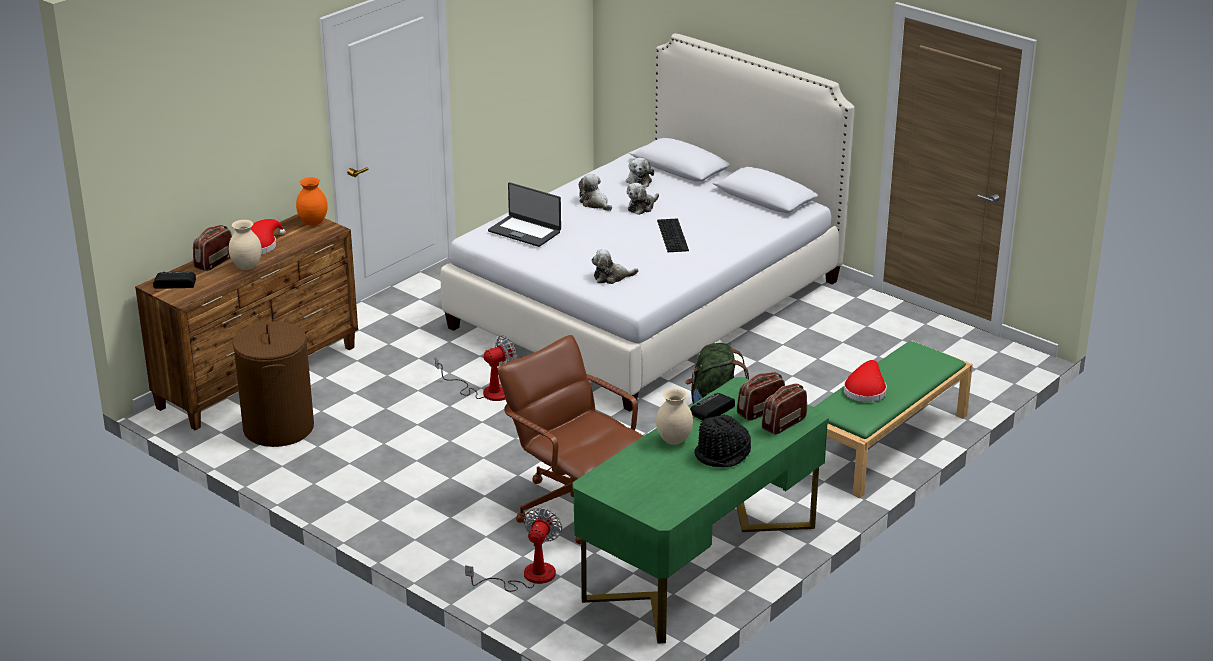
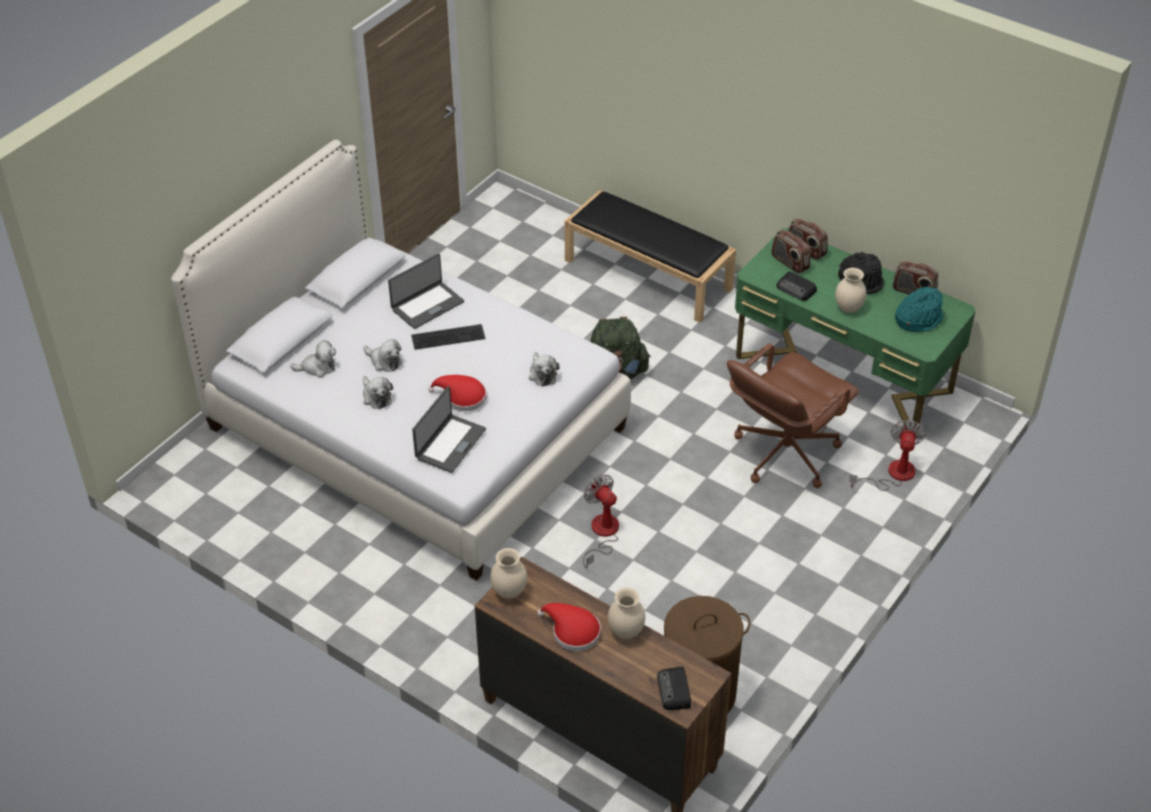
camera: 95 degrees left, 15 degrees up
(214, 262) = (618, 665): radio -> radio (913, 292)
(313, 223) = (510, 592): orange vase -> beige vase
(527, 576) = (892, 474): fan -> fan turned 90 degrees clockwise
(595, 203) = (376, 397): plush toy -> plush toy turned 75 degrees counterclockwise
(648, 485) = (918, 319): none -> turquoise hat
(720, 227) = (427, 305): none -> laptop
(865, 390) = (664, 242): red hat -> red hat (462, 397)
(884, 443) = (649, 274): green bench -> black bench

